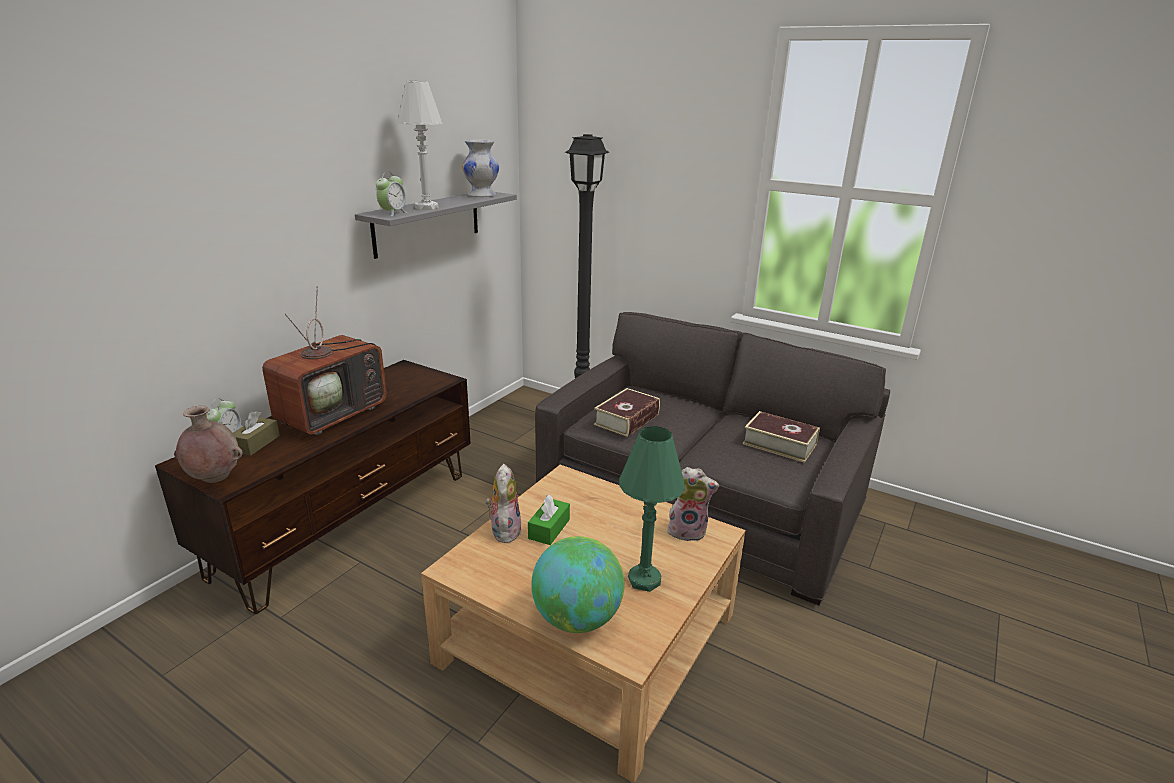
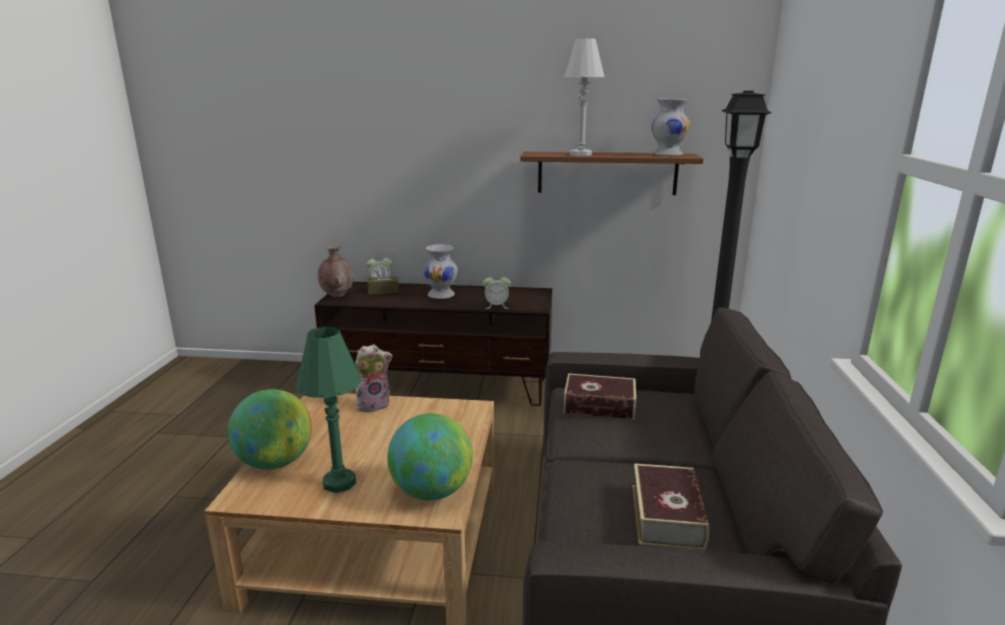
camera: 65 degrees right, 5 degrees down
(333, 413) = (441, 295): television -> white vase
(393, 213) = (542, 154): alarm clock -> alarm clock (496, 306)
(427, 223) = (607, 173): grey shelf -> brown shelf
(549, 529) = (388, 421): green tissue box -> none
(688, 531) = (432, 491): plush toy -> globe

